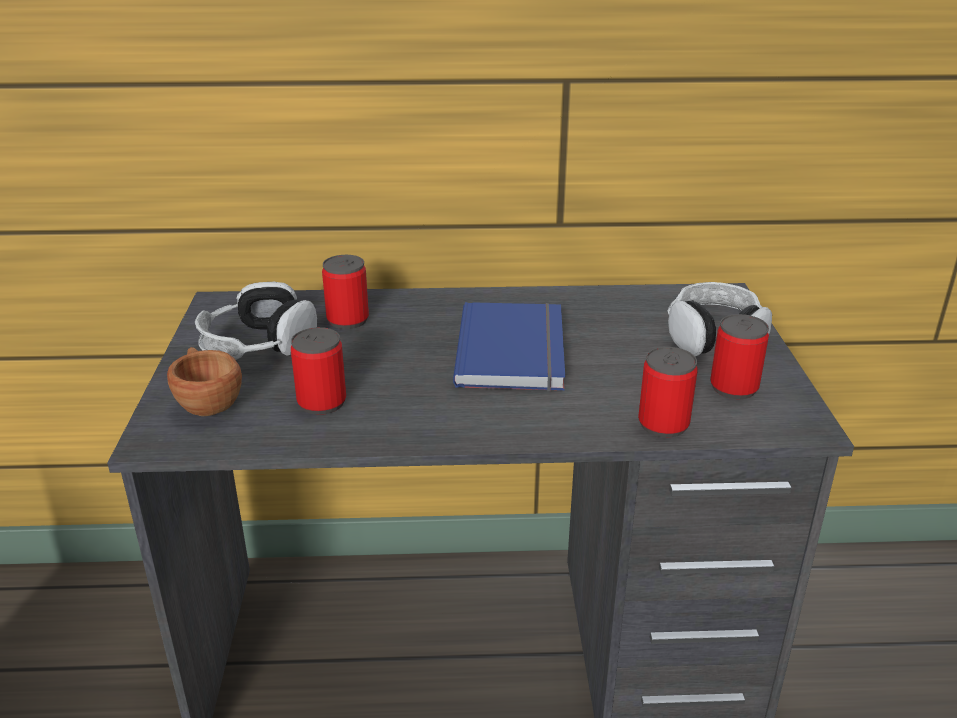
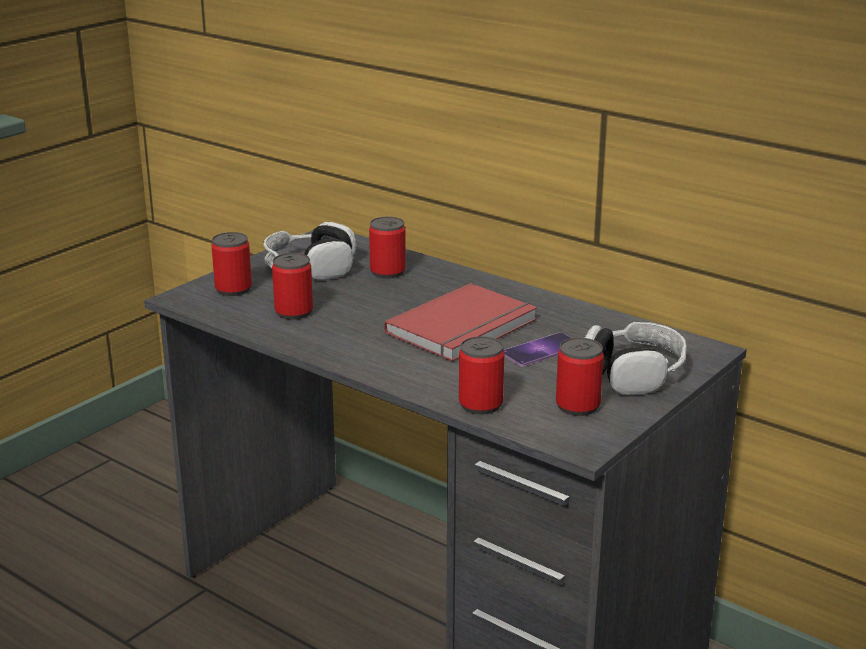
camera: 40 degrees right, 5 degrees down
(207, 403) = (233, 289): brown cup -> can
(515, 350) = (465, 328): blue book -> red book
(614, 346) = (541, 350): none -> phone

